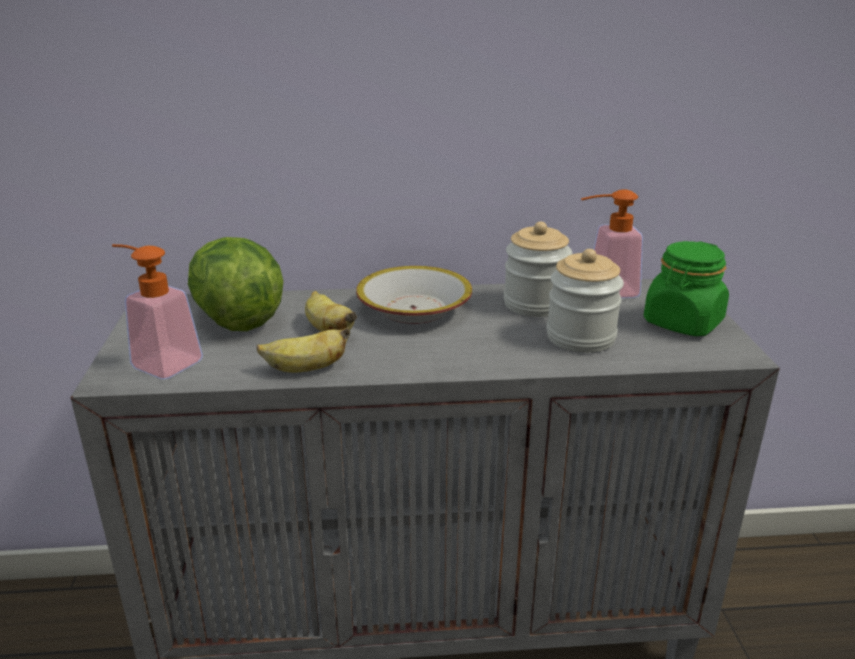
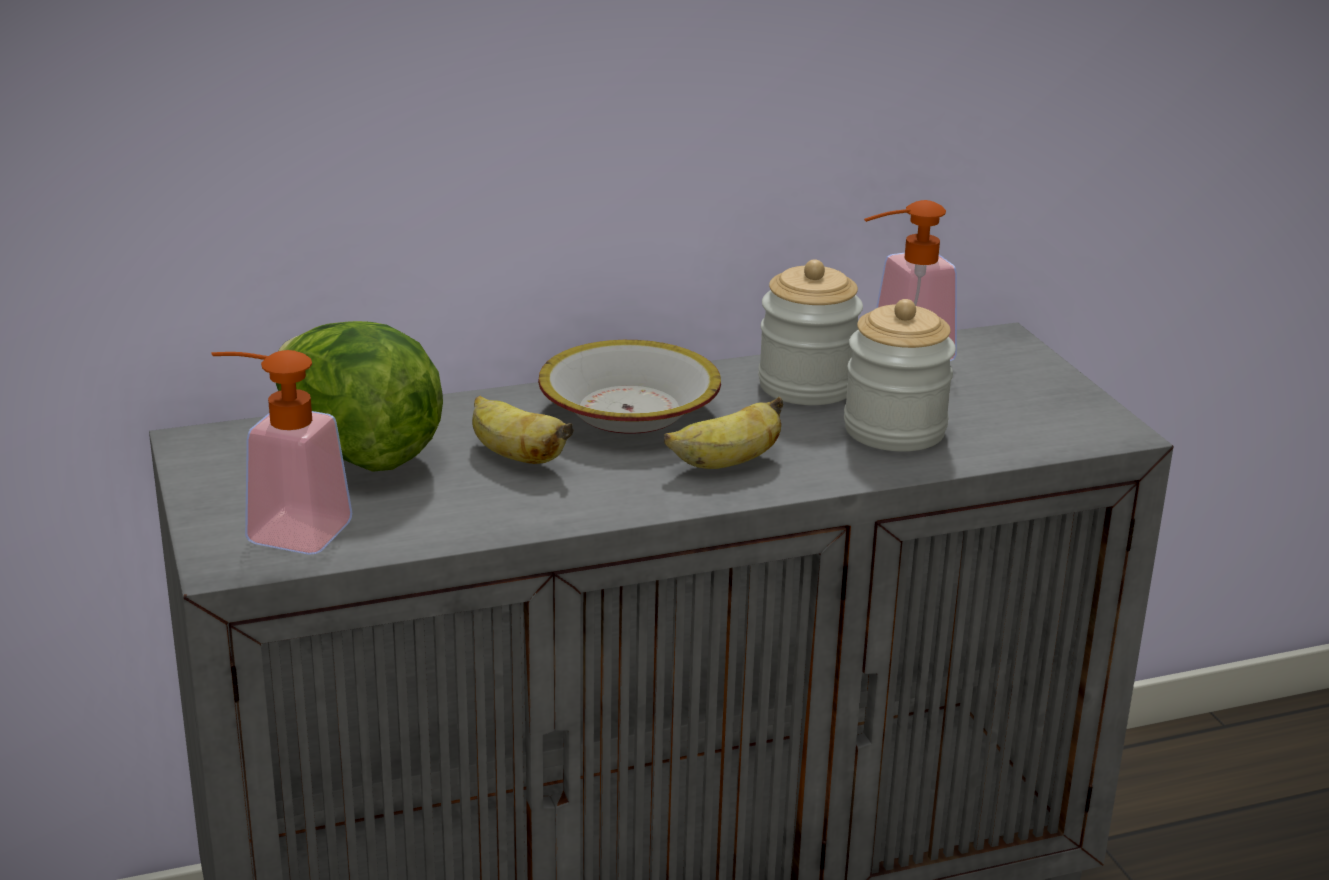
camera: 15 degrees left, 0 degrees up
(305, 369) = (519, 517): banana -> banana (726, 463)
(683, 323) = (1028, 394): green jar -> none

